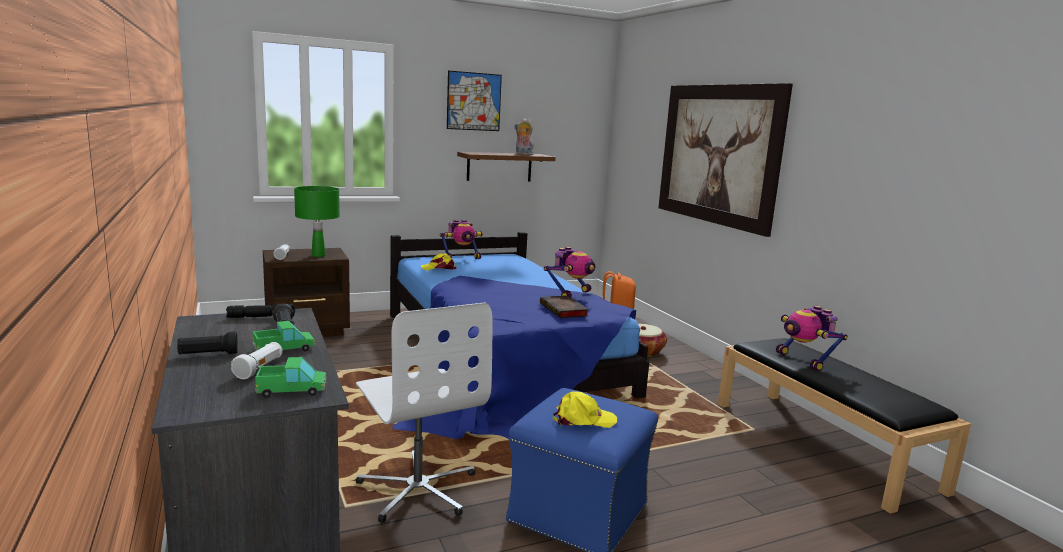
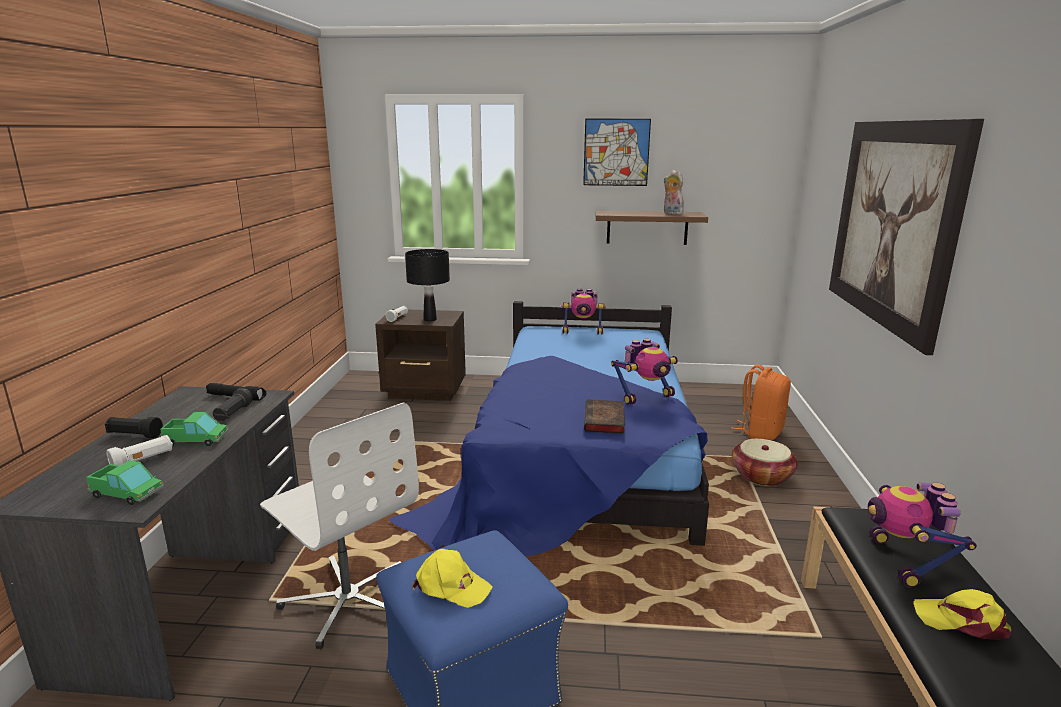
camera: 30 degrees right, 5 degrees up
(318, 255) = (430, 319): green table lamp -> black table lamp
(418, 489) = (348, 599): white office chair -> white office chair turned 45 degrees counterclockwise
(439, 268) = (542, 343): yellow cap -> yellow cap (962, 621)

